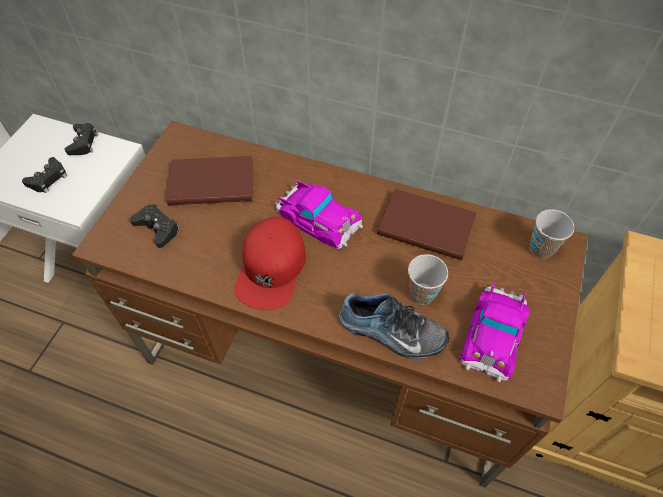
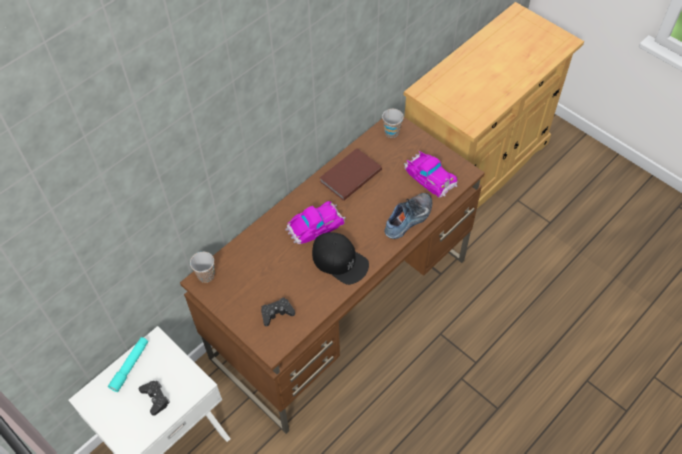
camera: 65 degrees left, 0 degrees up
(83, 142) = (130, 366): black game controller -> turquoise flashlight
(210, 182) = (253, 273): brown book -> none
(271, 268) = (340, 260): red cap -> black cap
(422, 293) = (392, 196): cup -> cup (206, 276)

